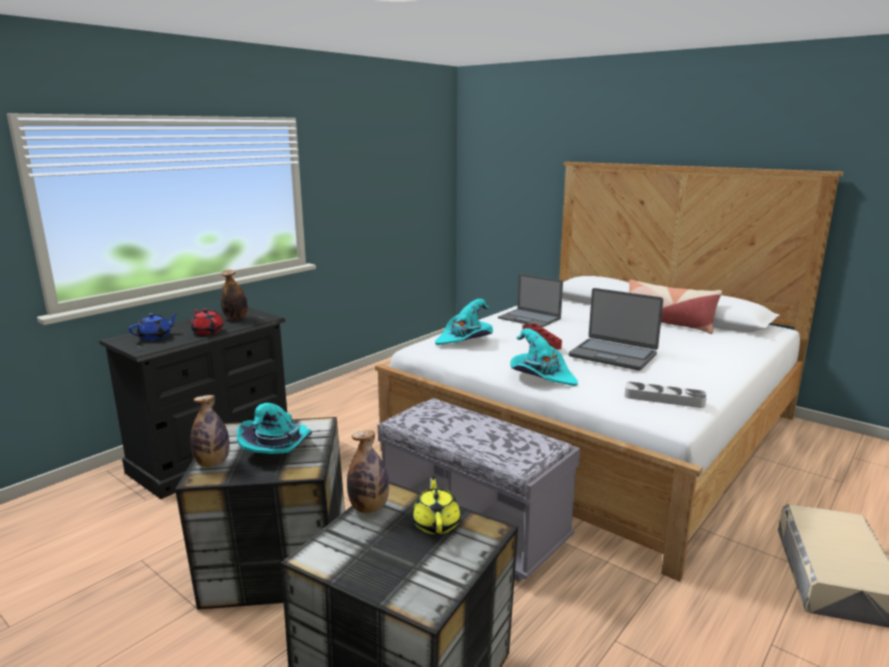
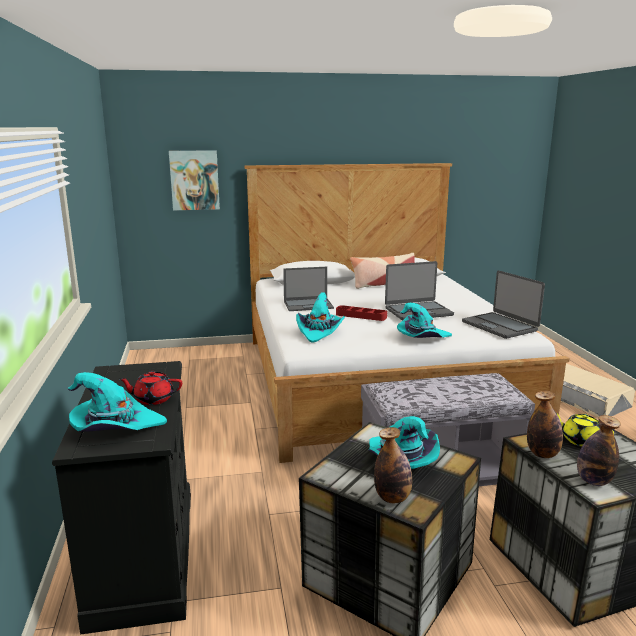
camera: 50 degrees left, 0 degrees up
(155, 337) = (115, 426): blue teapot -> turquoise hat
(236, 318) = (135, 378): bottle -> bottle (593, 481)
(521, 175) = (194, 180): none -> picture
(664, 399) = (500, 326): grey tray -> laptop

